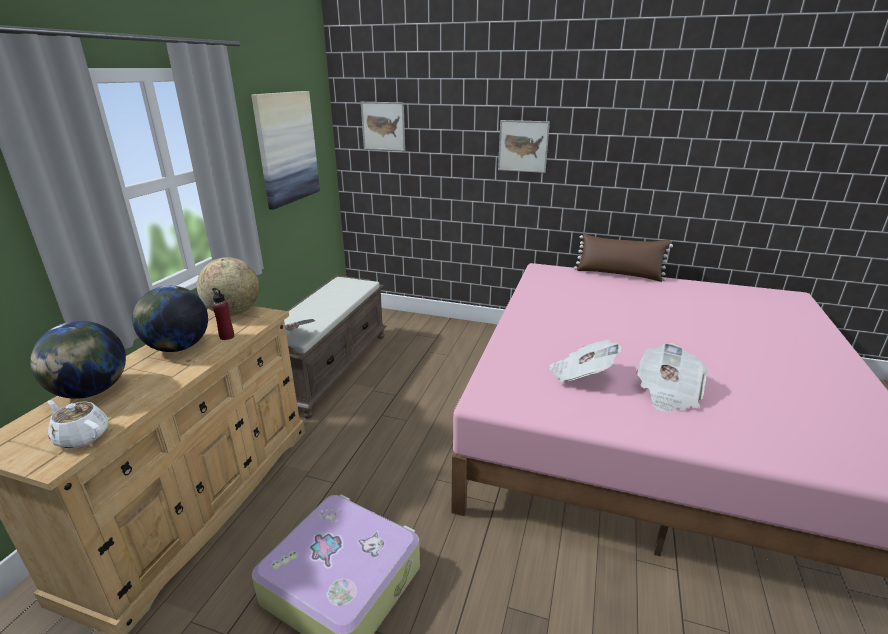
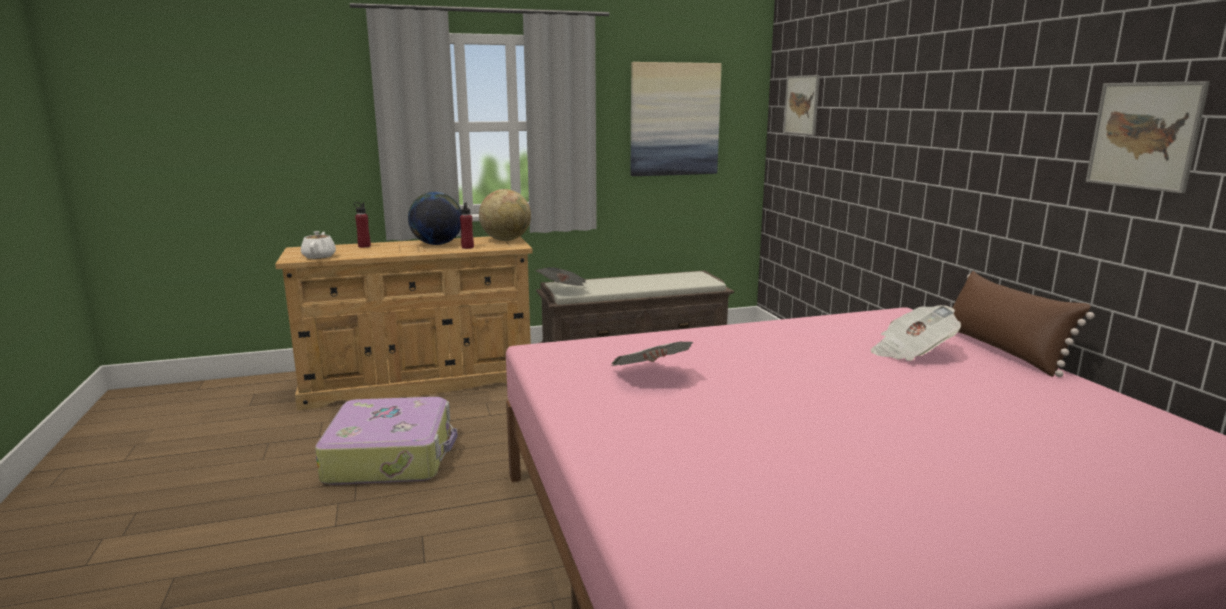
camera: 55 degrees right, 10 degrees down
(91, 391) = (364, 246): globe -> red bottle
(523, 146) = (921, 129): picture -> picture (1144, 135)
(667, 393) = (682, 420): newspaper -> newspaper (911, 353)

